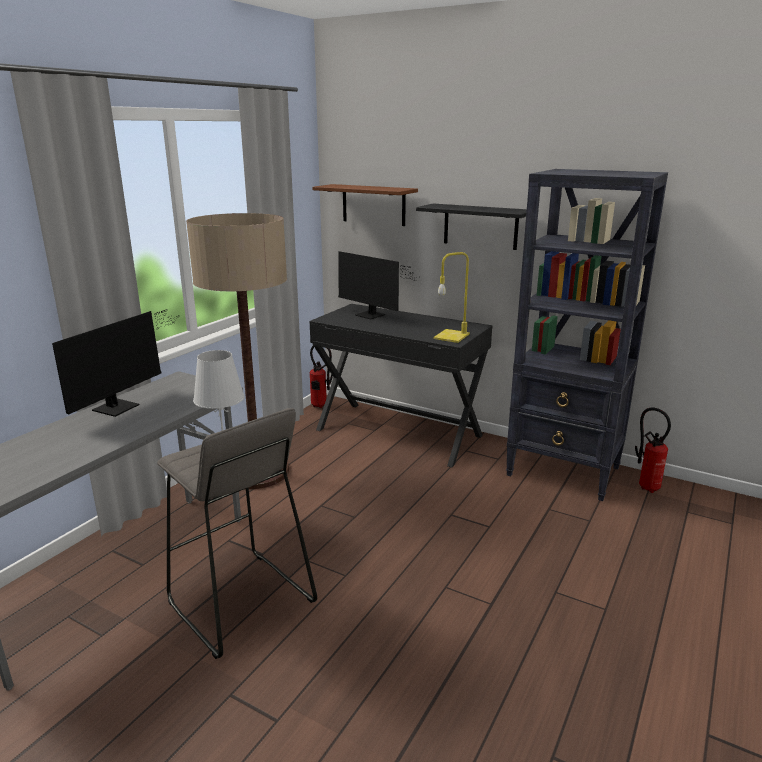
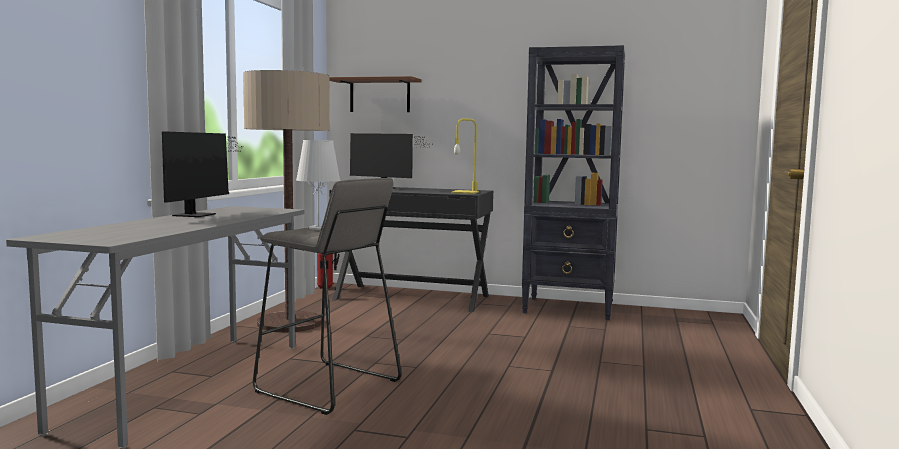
camera: 15 degrees left, 15 degrees down
(480, 226) = (478, 107): black shelf -> none
(646, 487) = (639, 312): fire extinguisher -> none

